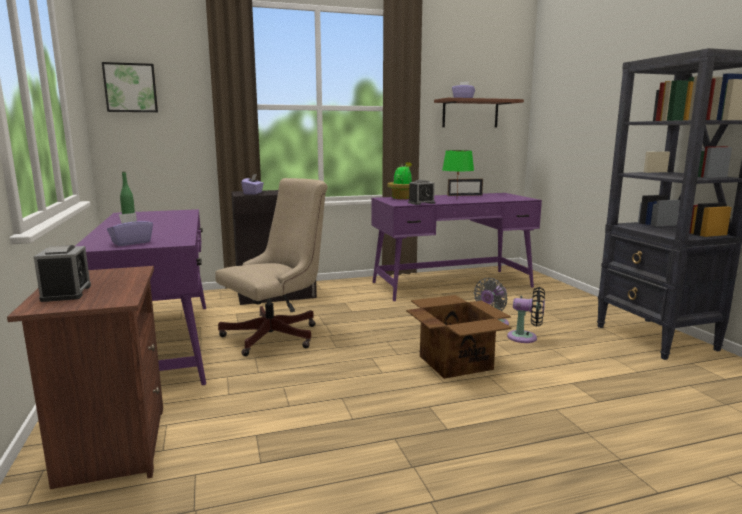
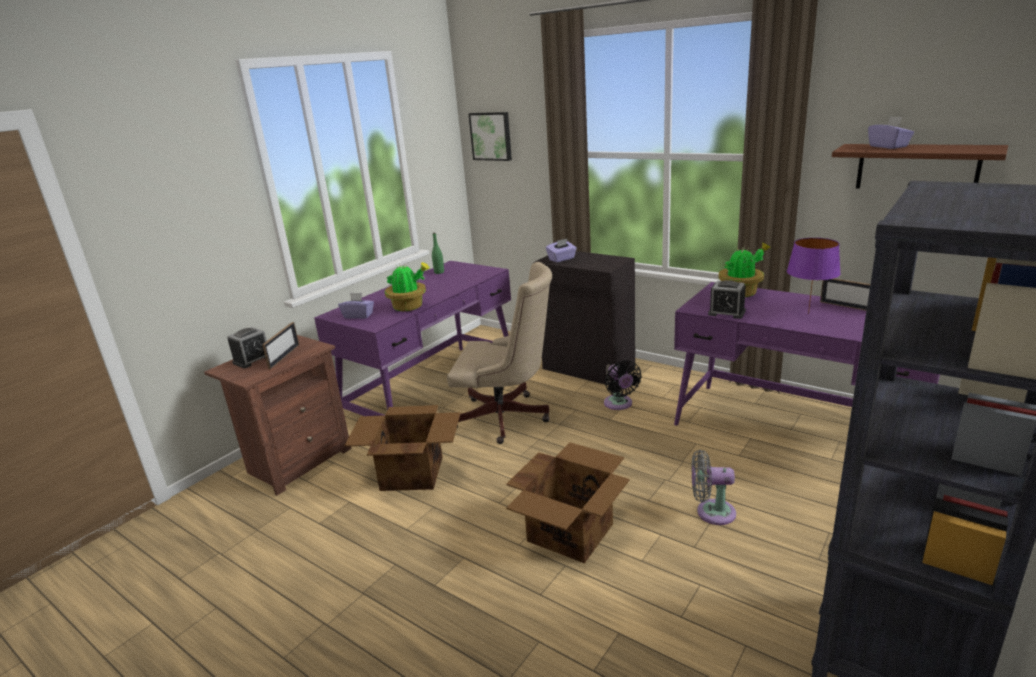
camera: 55 degrees right, 10 degrees up
(111, 282) = (284, 356): none -> picture frame
(175, 232) = (409, 307): none -> potted plant
(272, 392) = (411, 473): none -> cardboard box
(456, 198) = (808, 313): green table lamp -> purple table lamp
(525, 338) = (704, 552): black fan -> black fan (619, 404)

